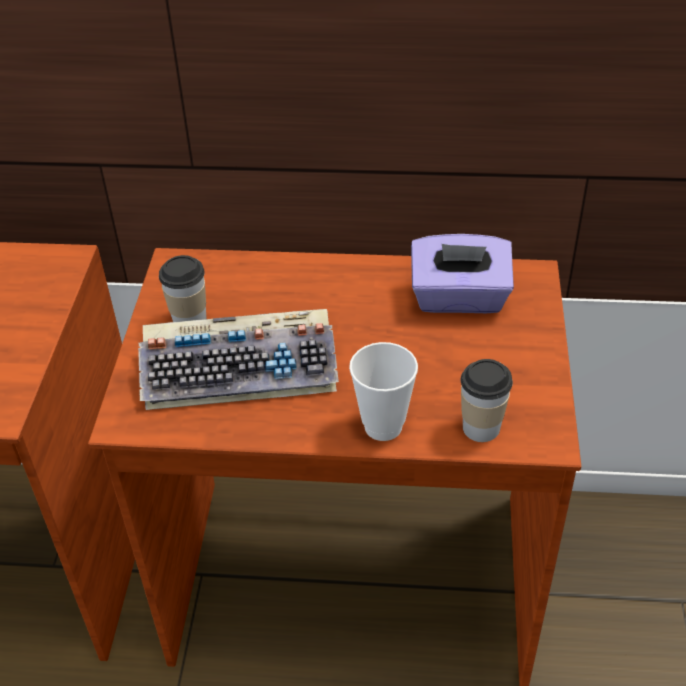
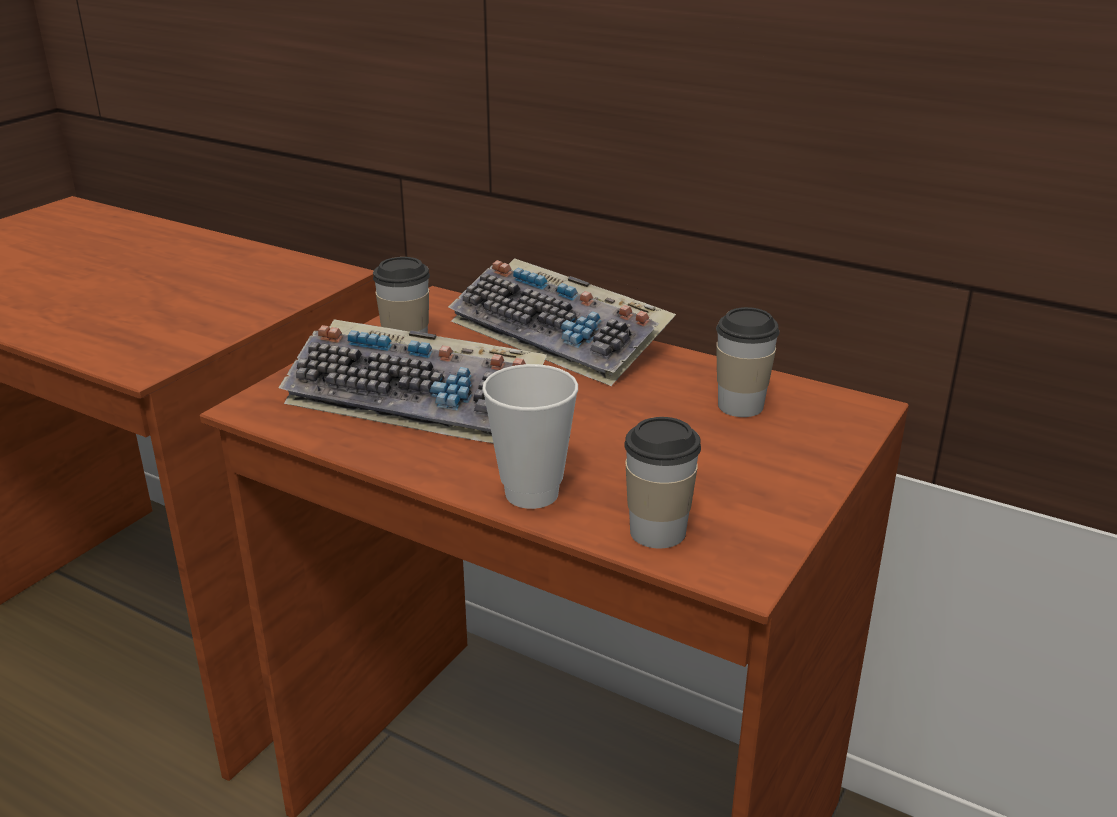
camera: 25 degrees right, 15 degrees down
(296, 272) = (562, 337): none -> keyboard
(459, 299) = (740, 405): purple tissue box -> cup

